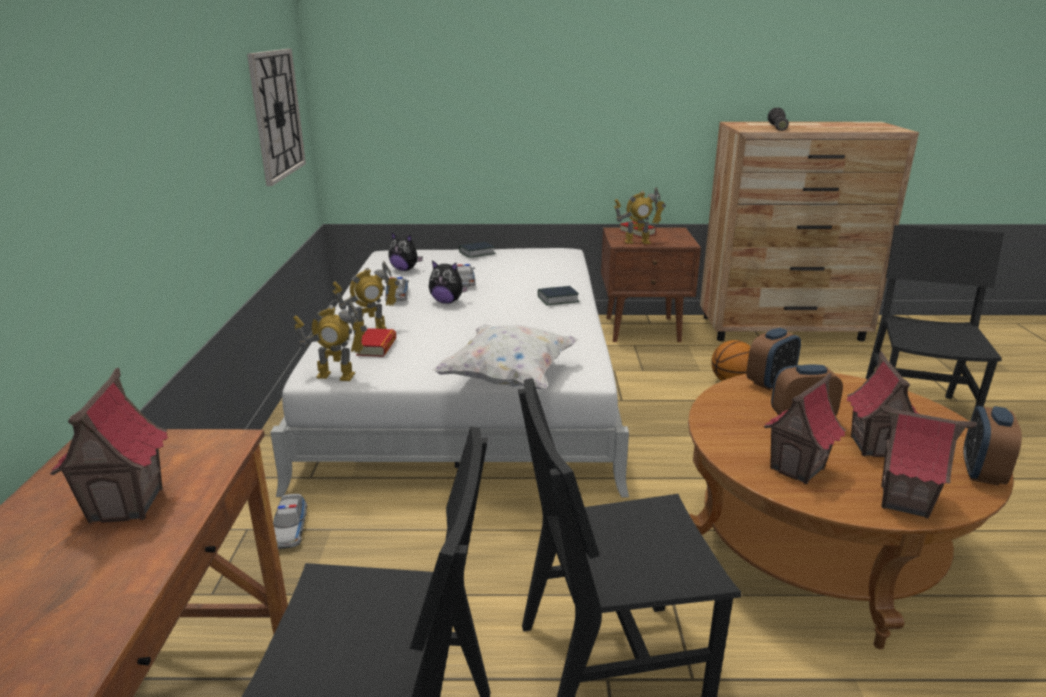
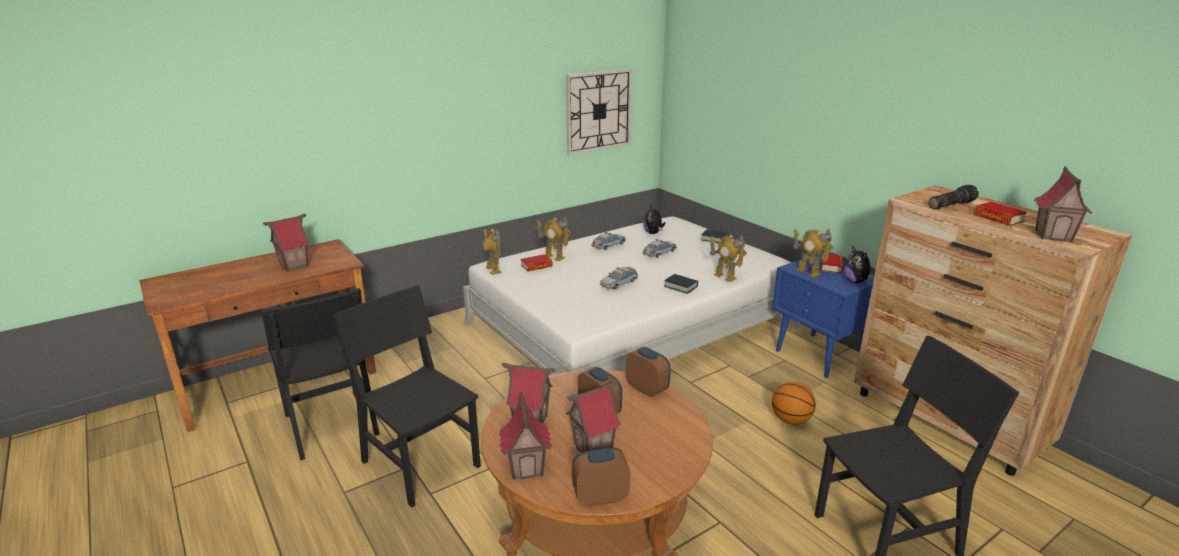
camera: 55 degrees right, 0 degrees up
(290, 528) = (444, 338): toy car -> toy car (619, 283)
(447, 302) = (620, 259): plush toy -> plush toy (856, 281)
(509, 378) = (544, 309): white pillow -> none
(569, 276) = (725, 277): none -> toy robot
(644, 329) = (819, 355): brown nightstand -> blue nightstand
(770, 382) = (647, 389): alarm clock -> alarm clock turned 150 degrees counterclockwise
(821, 127) = (998, 218): none -> book
(873, 128) = (1054, 236): none -> toy house

